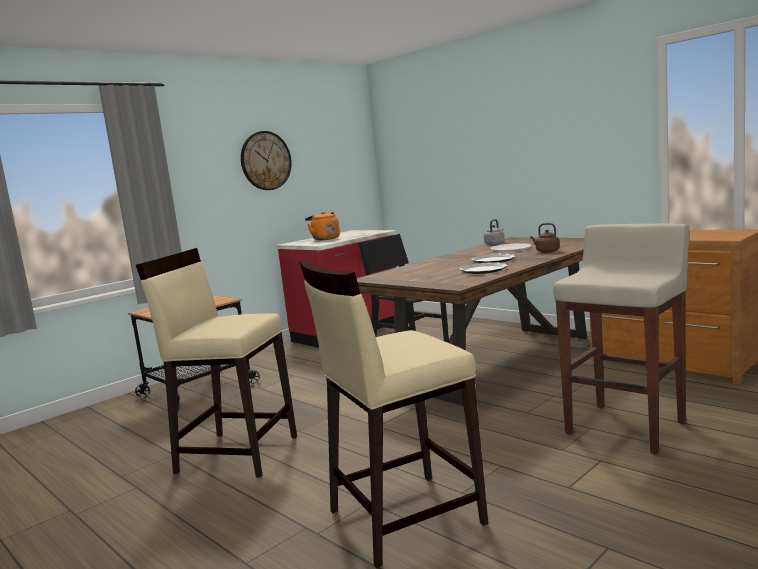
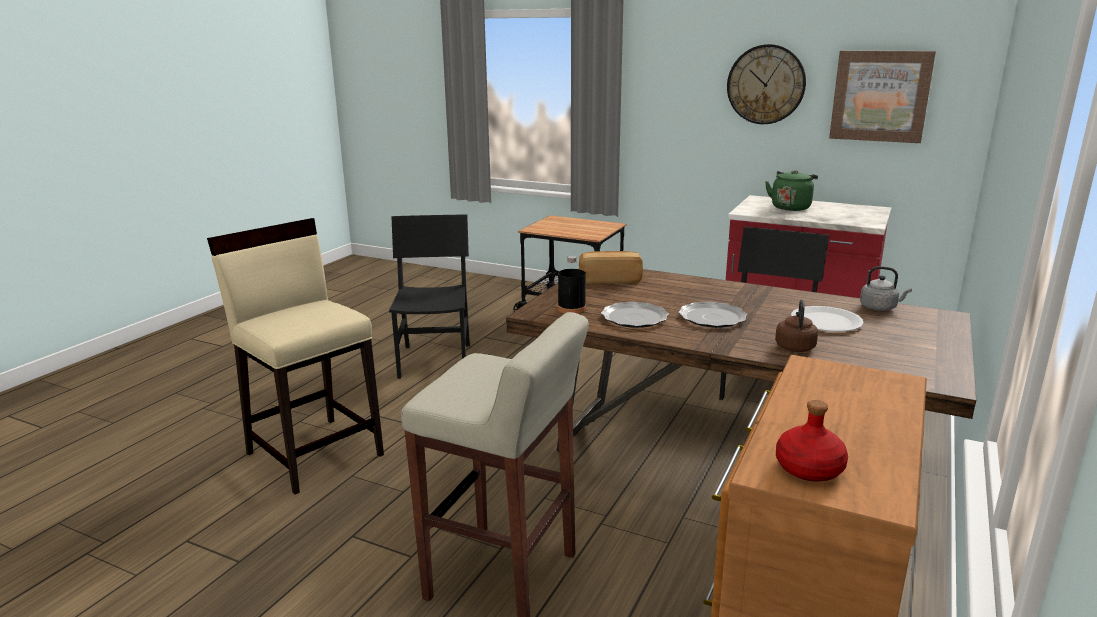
camera: 70 degrees right, 10 degrees up
(237, 453) = (435, 360): beige stool -> black chair
(324, 239) = (791, 207): orange kettle -> green kettle
(328, 161) = (880, 96): none -> picture
(397, 276) = (610, 279): none -> bread
(455, 280) = (571, 309): none -> black bottle
(720, 235) = (808, 468): none -> red bottle

